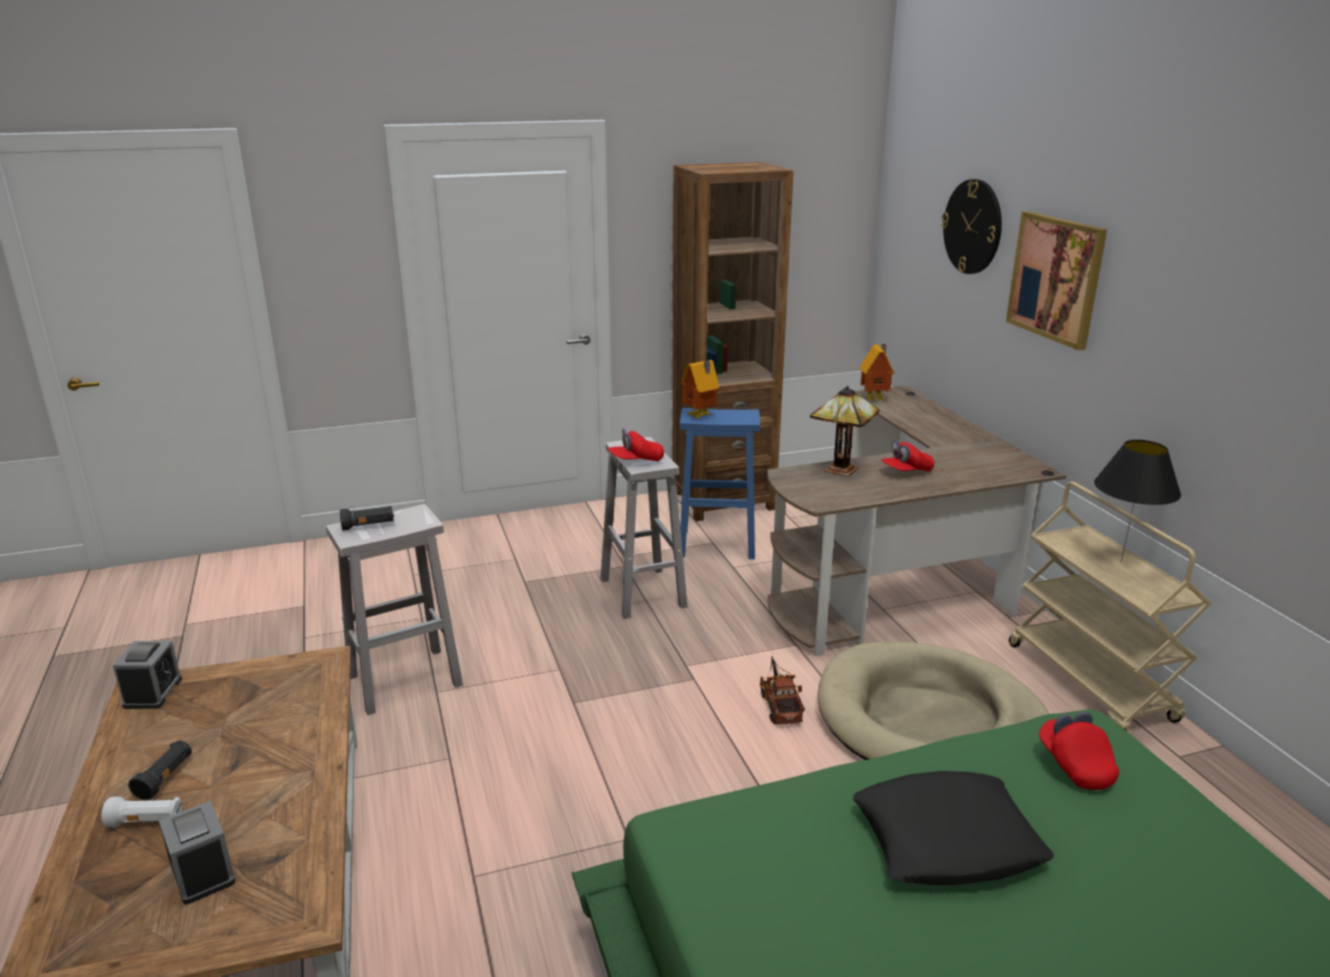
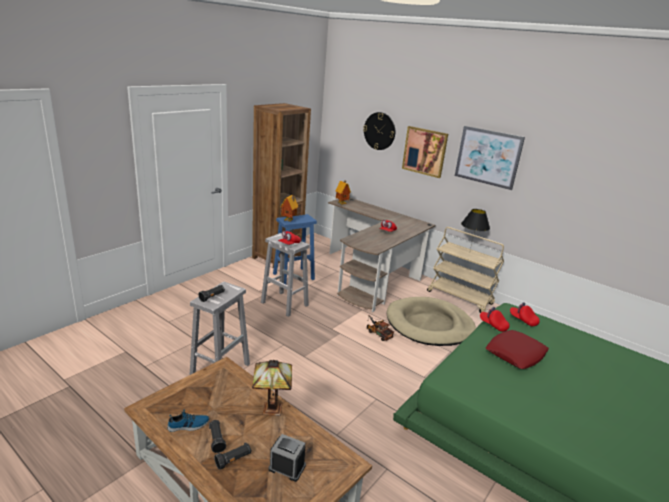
camera: 35 degrees left, 0 degrees up
(146, 822) = (233, 460): white flashlight -> black flashlight
(153, 692) = (155, 407): alarm clock -> none
(159, 738) = (188, 425): none -> shoe
(838, 470) = (365, 235): table lamp -> table lamp (270, 409)
(946, 840) = (515, 354): black pillow -> red pillow
(968, 751) = (493, 325): none -> red cap
(1194, 295) = (488, 157): none -> picture

